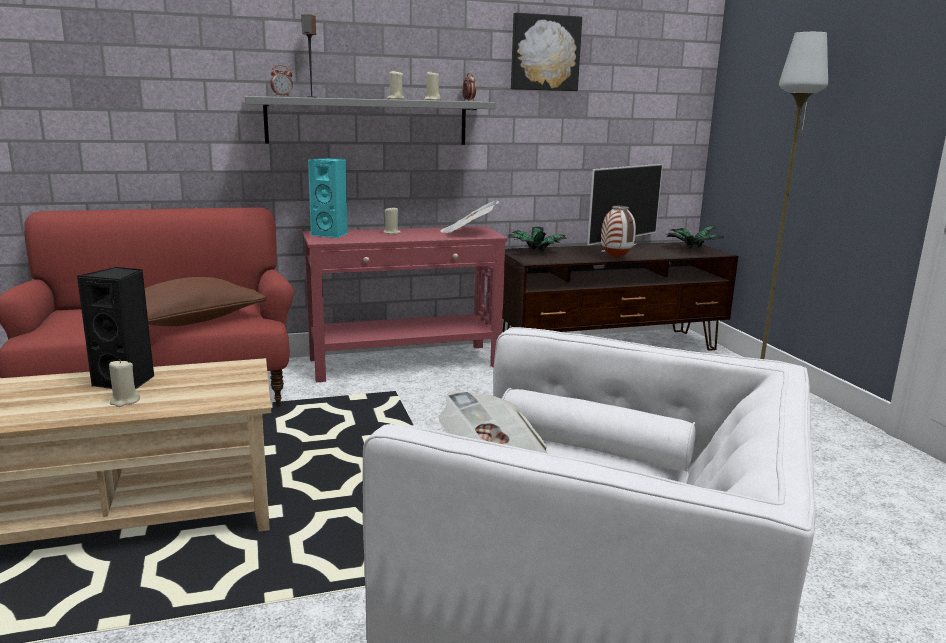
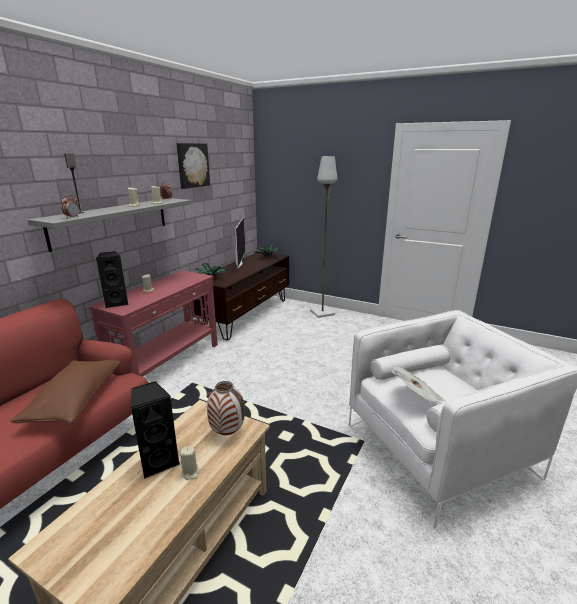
camera: 45 degrees left, 5 degrees up
(331, 234) = (117, 303): turquoise speaker -> black speaker
(468, 233) = (188, 278): newspaper -> none
(616, 258) = (252, 271): vase -> vase (228, 432)

